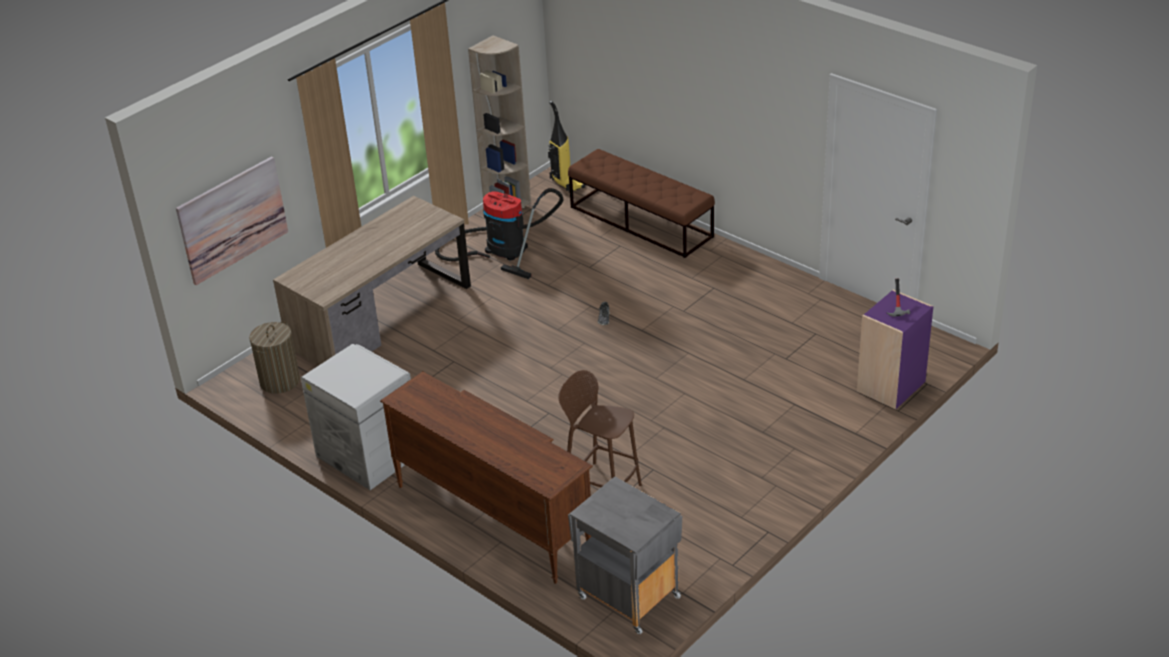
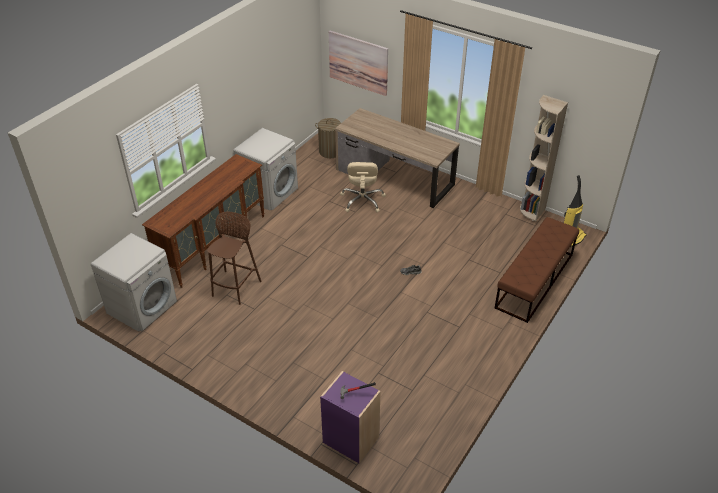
camera: 80 degrees right, 5 degrees up
(432, 353) = (362, 202): none -> beige office chair
(501, 249) = (479, 216): vacuum cleaner -> none
(627, 596) = (144, 306): grey cart -> white washing machine

